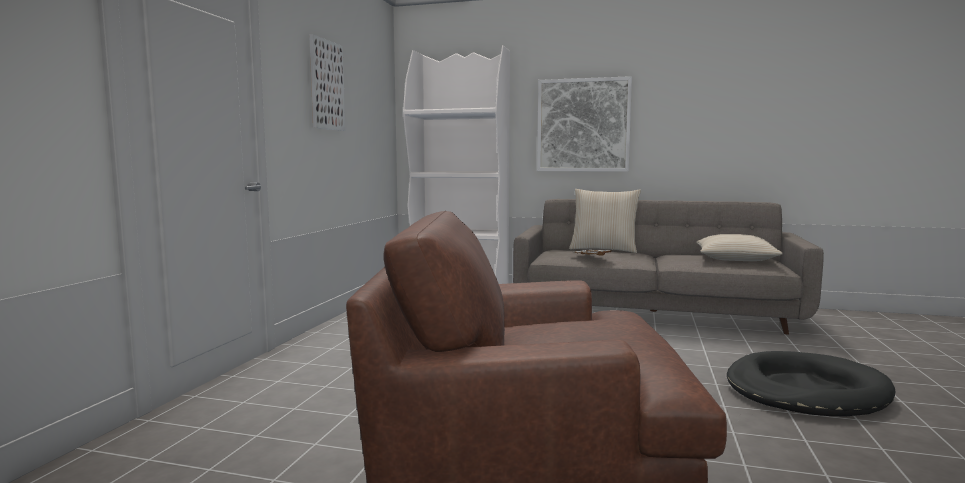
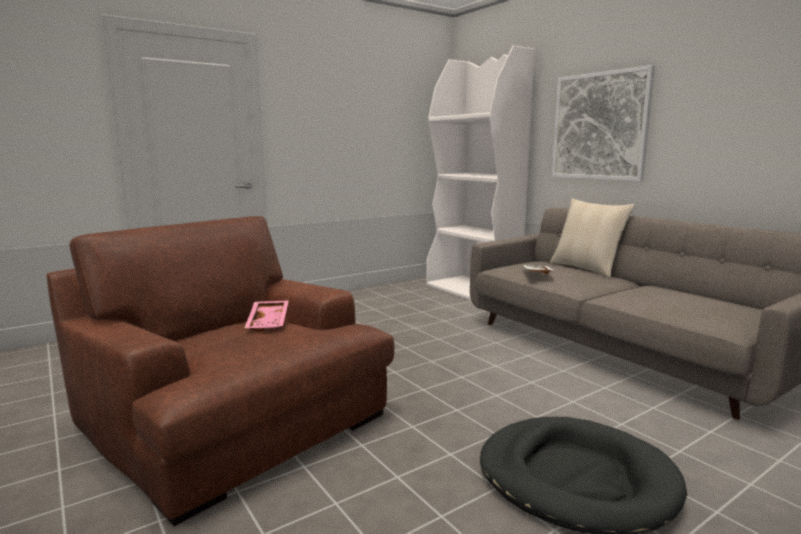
camera: 40 degrees right, 5 degrees up
(326, 85) = (343, 102): picture -> none
(558, 322) = (269, 322): none -> pink tray
(735, 258) = (708, 305): beige pillow -> none

